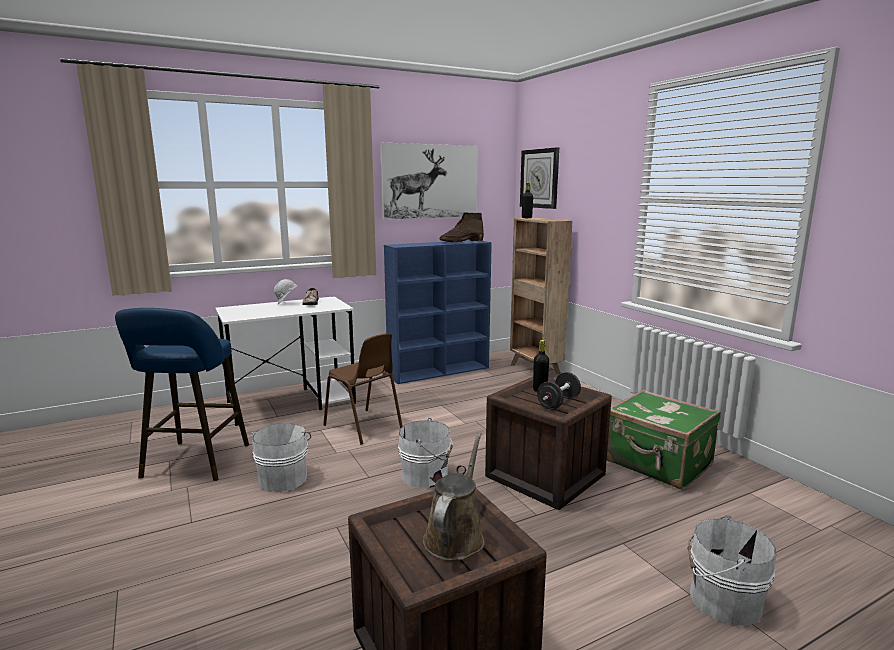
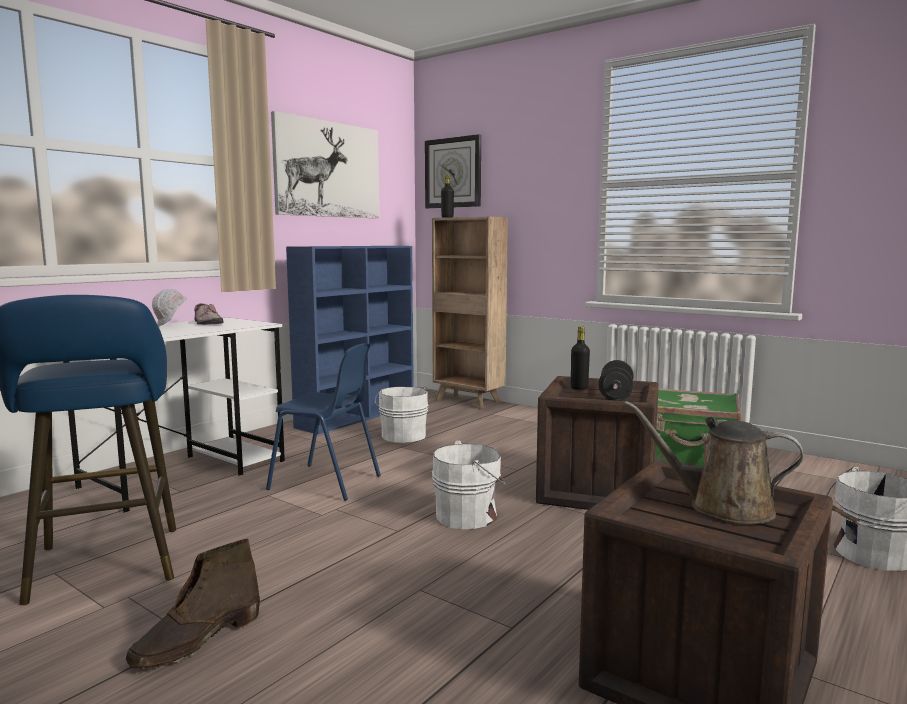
camera: 25 degrees left, 5 degrees down
(284, 477) = (278, 555): white bucket -> white bucket (403, 435)
(363, 427) = (326, 483): brown chair -> blue chair
(456, 536) = (721, 507): brown watering can -> brown watering can turned 60 degrees counterclockwise
(461, 241) = (376, 245): brown boot -> brown boot (197, 640)

